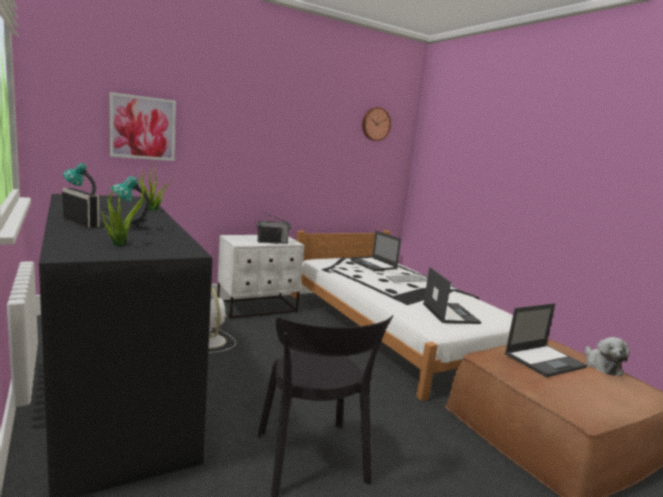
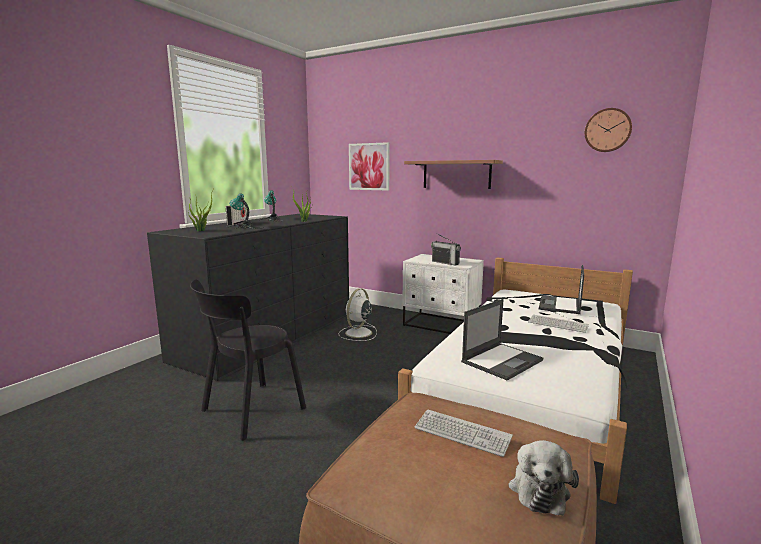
camera: 60 degrees right, 0 degrees up
(257, 148) = (456, 174): none -> shelf
(545, 360) = (462, 433): laptop -> keyboard
(601, 366) = (538, 488): plush toy -> plush toy turned 45 degrees counterclockwise

